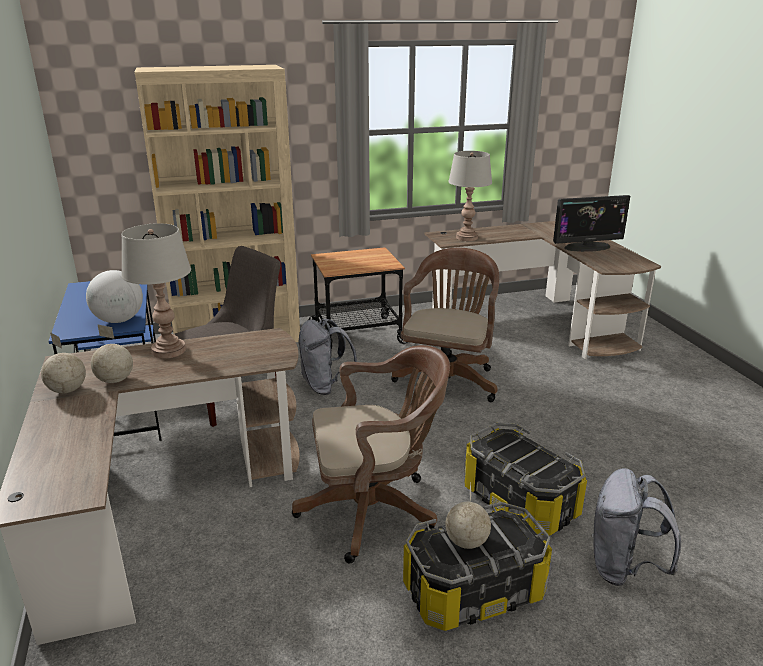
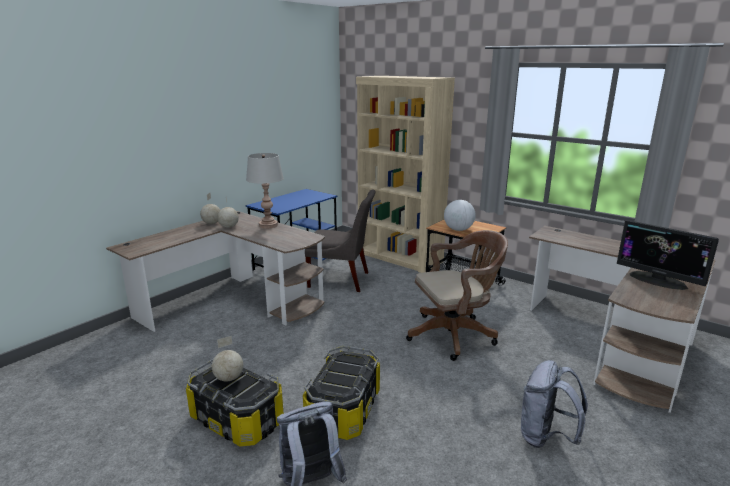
camera: 55 degrees right, 5 degrees down
(119, 320) = (280, 207): globe -> globe (458, 230)
(326, 386) = (386, 299): grey backpack -> grey backpack (546, 437)
(375, 510) = (282, 360): brown office chair -> none
(467, 238) = (566, 238): grey table lamp -> none

